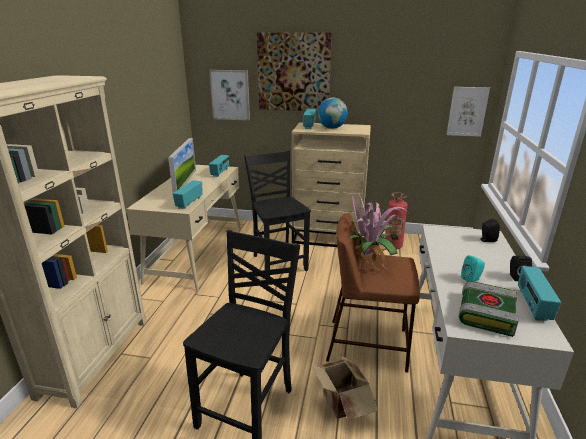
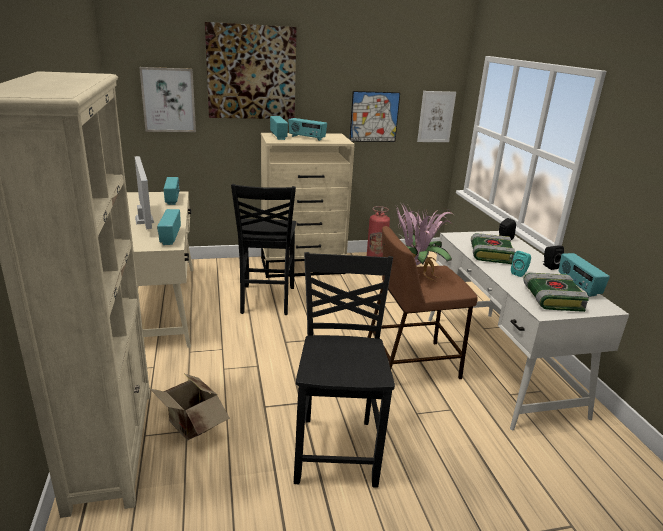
camera: 25 degrees left, 0 degrees up
(278, 262) = (266, 300): black chair -> black chair turned 135 degrees counterclockwise
(332, 128) = (306, 138): globe -> radio
(341, 404) = (423, 421): cardboard box -> cardboard box (191, 426)
(403, 110) = (374, 117): none -> picture
(456, 253) = (489, 254): none -> book

